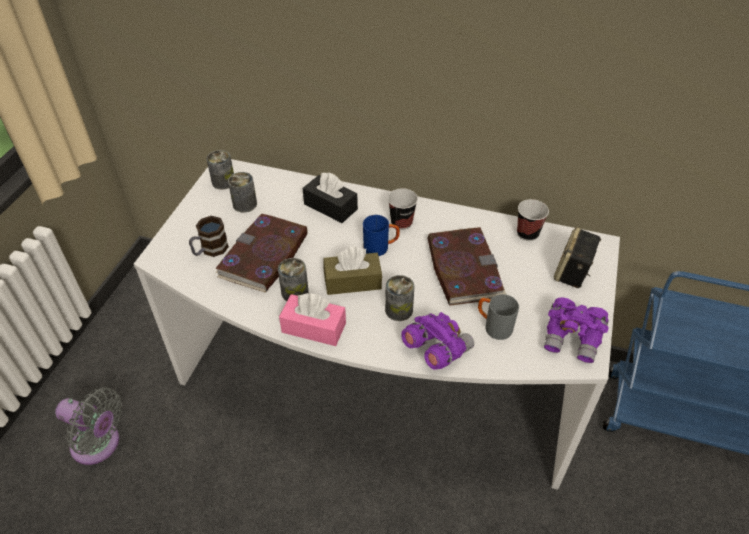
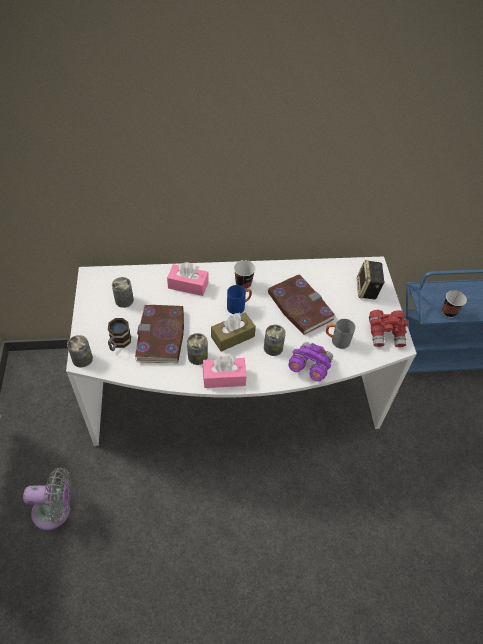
camera: 25 degrees left, 5 degrees up
(223, 182) = (97, 286): can -> can (82, 359)
(330, 206) = (188, 285): black tissue box -> pink tissue box
(527, 234) = (328, 270): cup -> cup (448, 312)
(572, 338) = (386, 334): purple binoculars -> red binoculars

